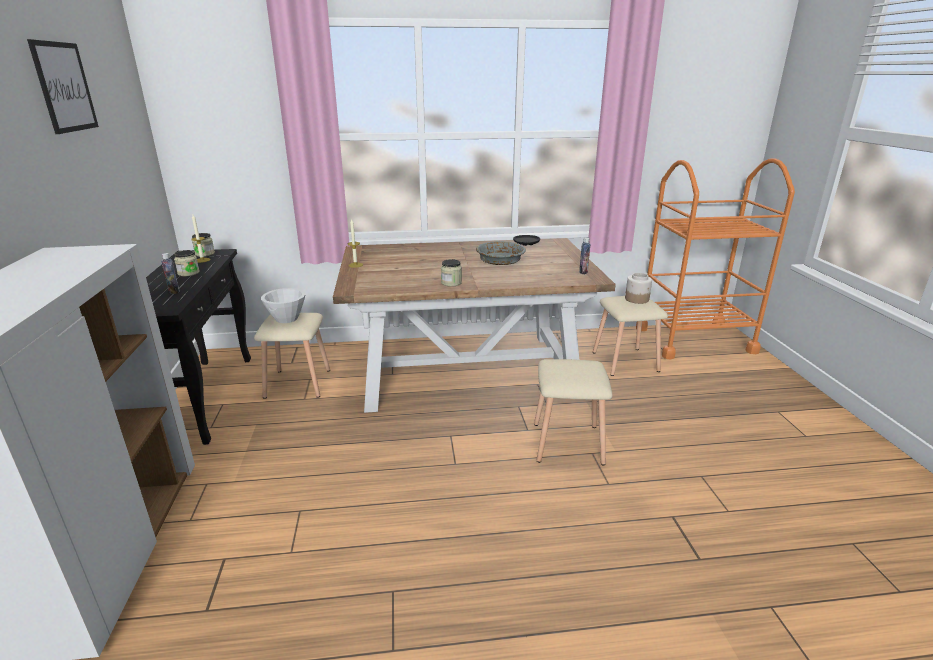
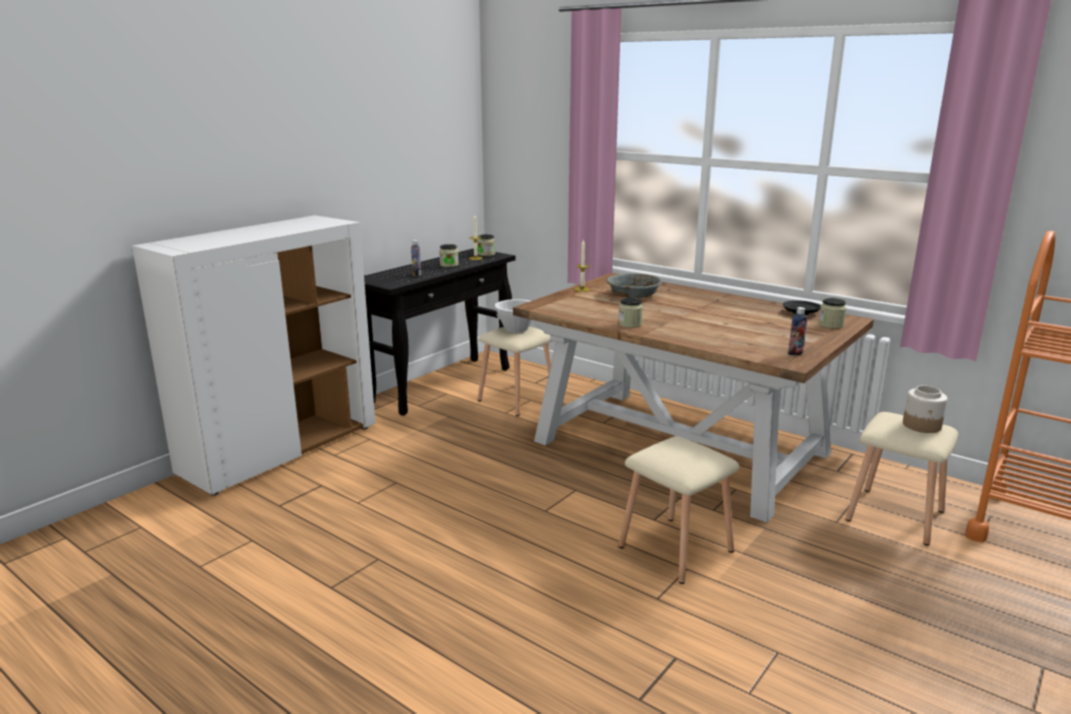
camera: 45 degrees right, 5 degrees down
(64, 87) = (381, 99): picture -> none
(500, 261) = (725, 320): grey bowl -> grey bowl (633, 294)
(558, 248) = (830, 325): none -> jar

